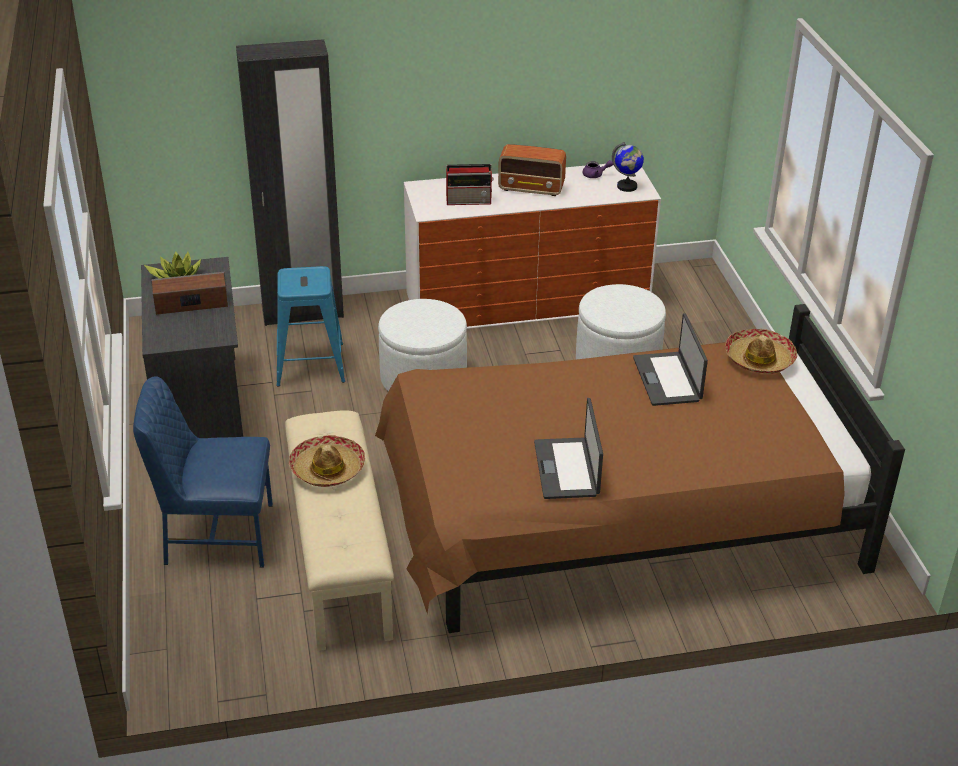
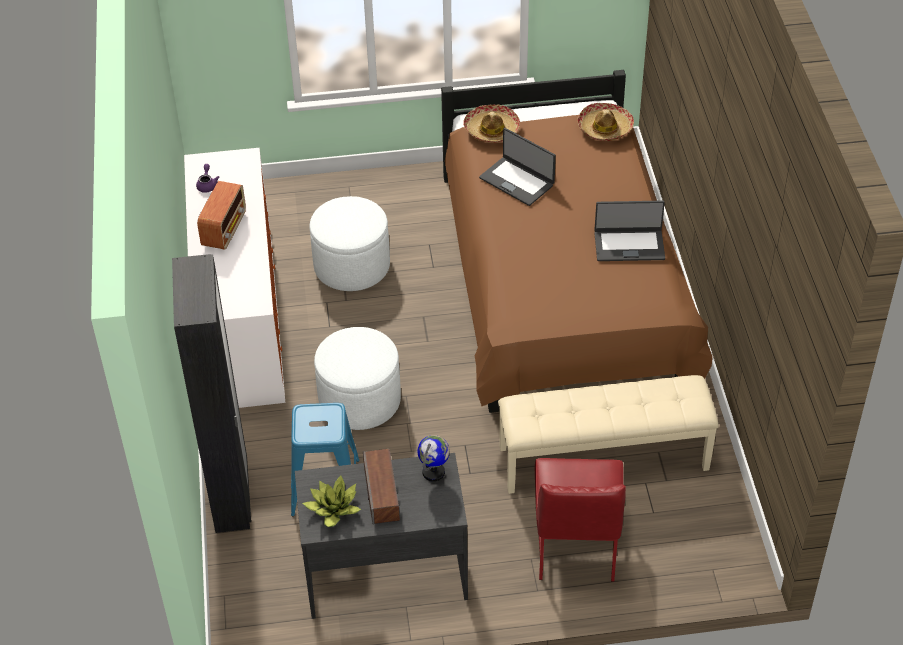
camera: 85 degrees left, 10 degrees up
(216, 535) = (575, 546): blue chair -> red chair
(327, 469) = (587, 411): hat -> hat (605, 128)
(469, 201) = (240, 274): radio -> none
(627, 187) = (234, 166): globe -> globe (434, 472)
(668, 379) = (517, 181): laptop -> laptop turned 45 degrees clockwise

